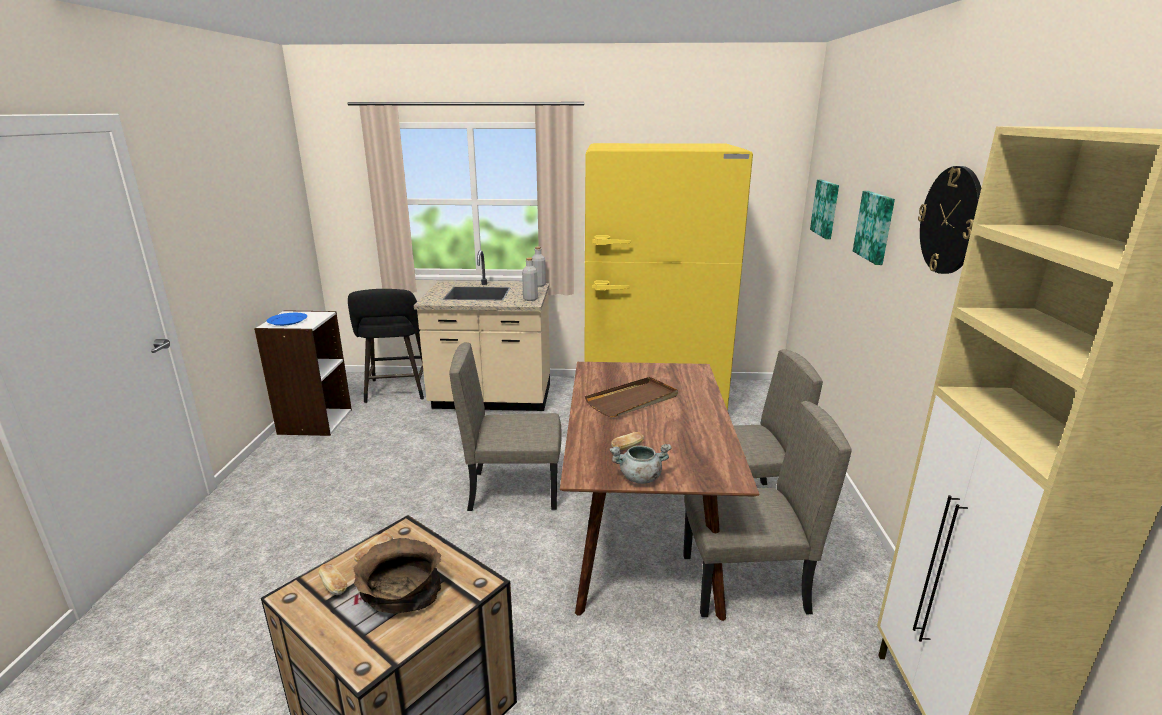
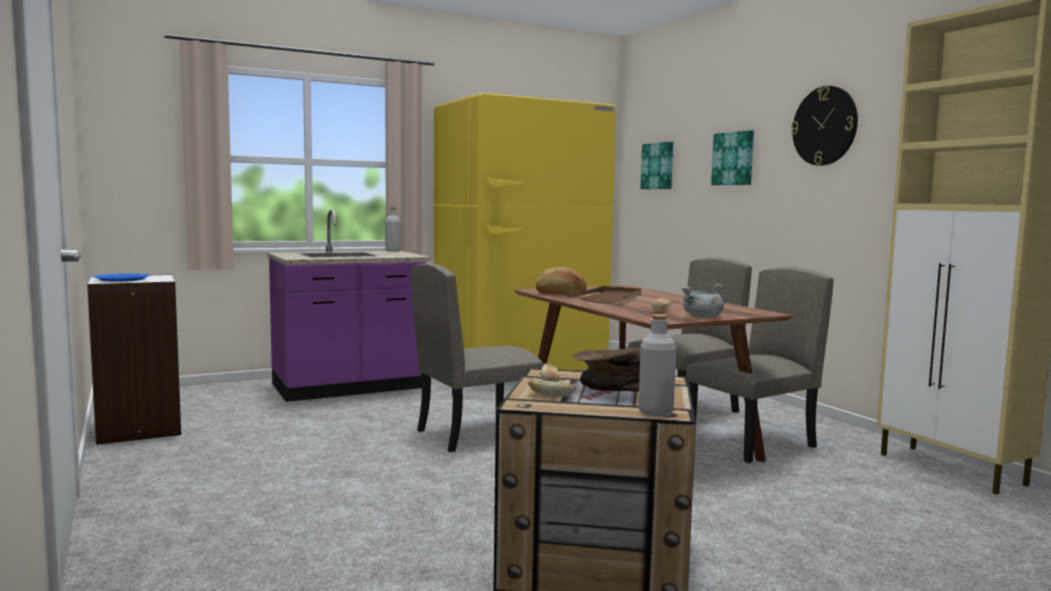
camera: 30 degrees left, 15 degrees down
(397, 392) = (216, 396): black stool -> none
(492, 399) = (349, 387): beige counter -> purple counter
(530, 299) = (408, 255): grey bottle -> grey bottle (655, 412)
(600, 380) = (560, 294): none -> bread

